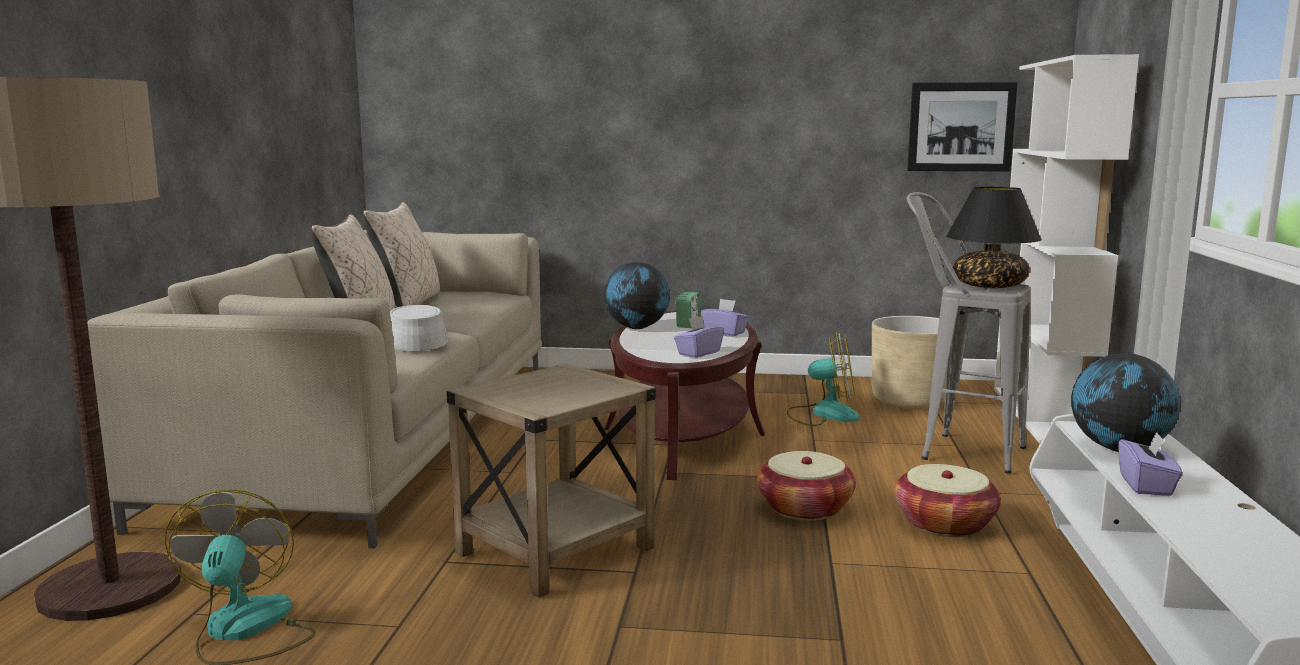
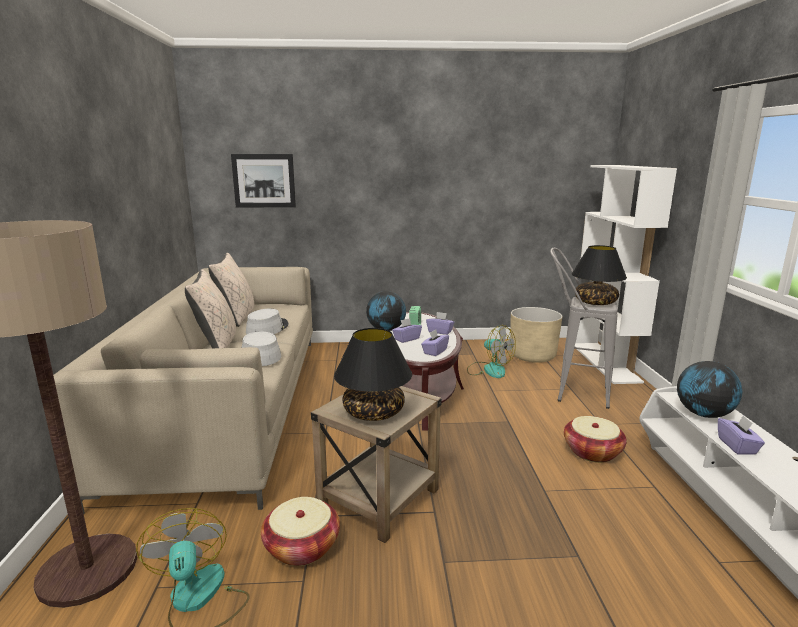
camera: 10 degrees left, 5 degrees up
(445, 315) = (267, 329): none -> grey hat
(539, 394) = (373, 412): none -> black table lamp
(663, 338) = (406, 339): none -> purple tissue box
(804, 508) = (510, 447): basket -> basket (302, 547)
(823, 414) = (489, 369): fan -> fan turned 45 degrees clockwise
(961, 127) = (554, 198): picture -> picture (264, 181)

